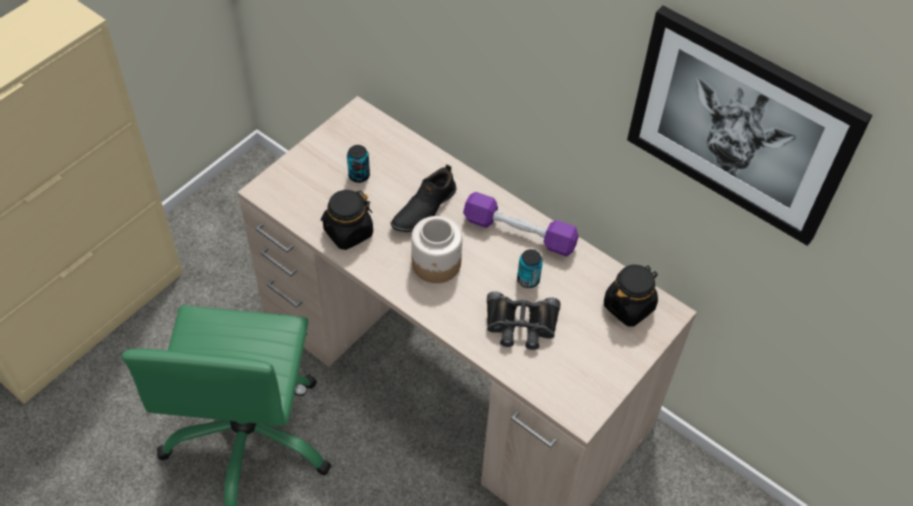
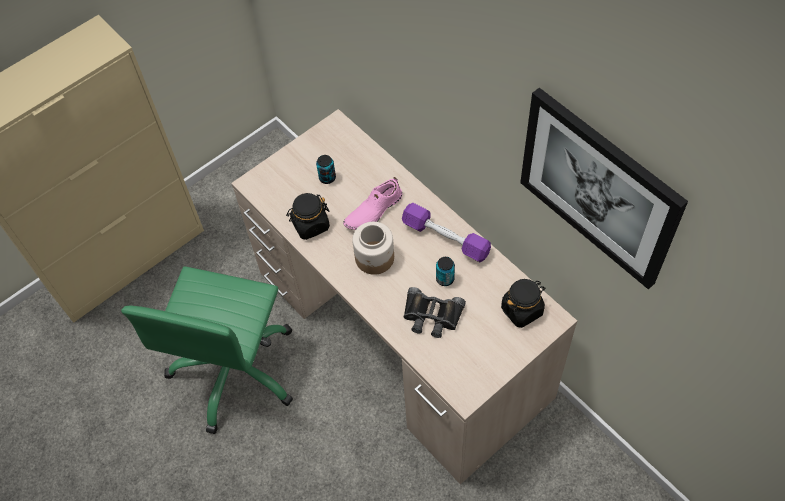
camera: 15 degrees right, 5 degrees up
(423, 208) = (373, 210): black shoe -> pink shoe

